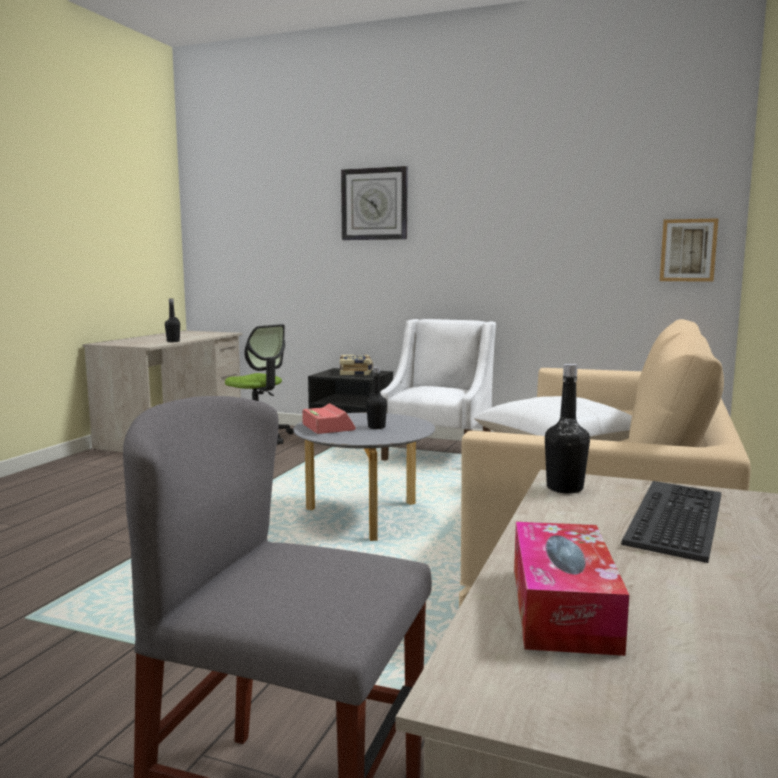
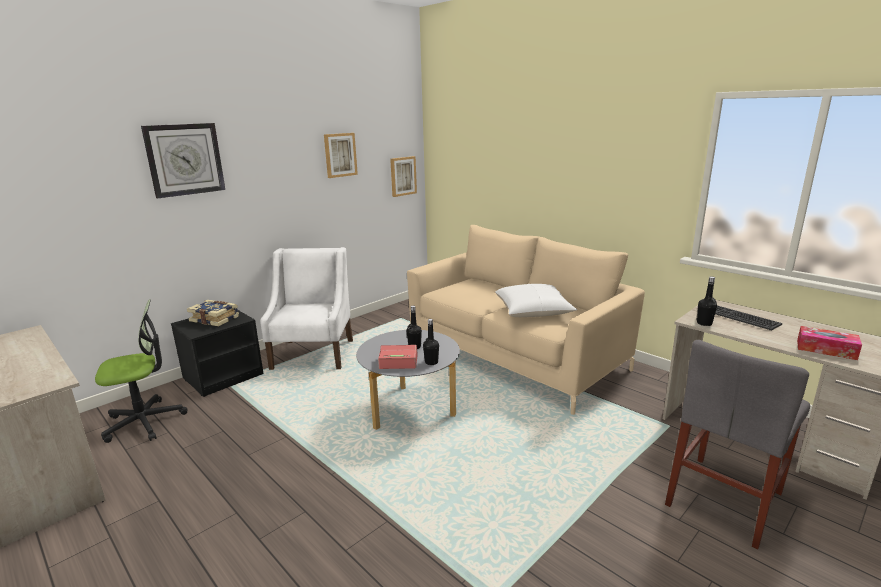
camera: 65 degrees left, 10 degrees up
(173, 341) = (49, 366): black bottle -> black bottle (431, 362)
(439, 454) = (314, 354): white armchair -> white armchair turned 45 degrees clockwise
(568, 209) = (340, 155): none -> picture

